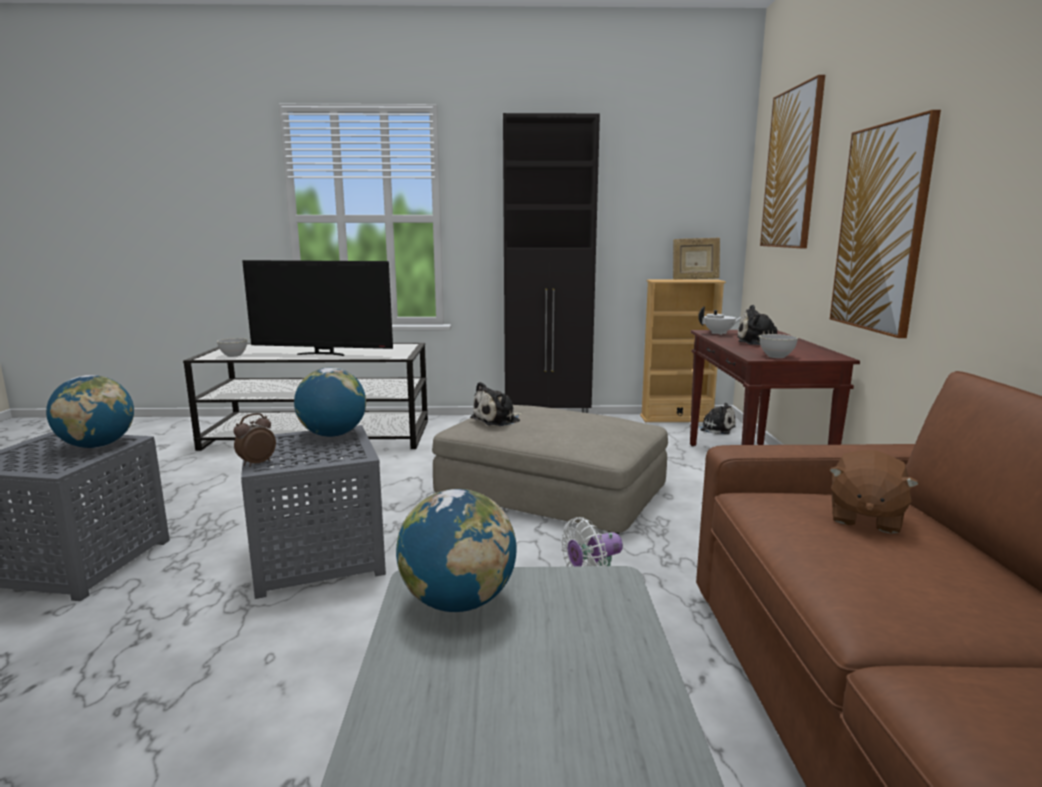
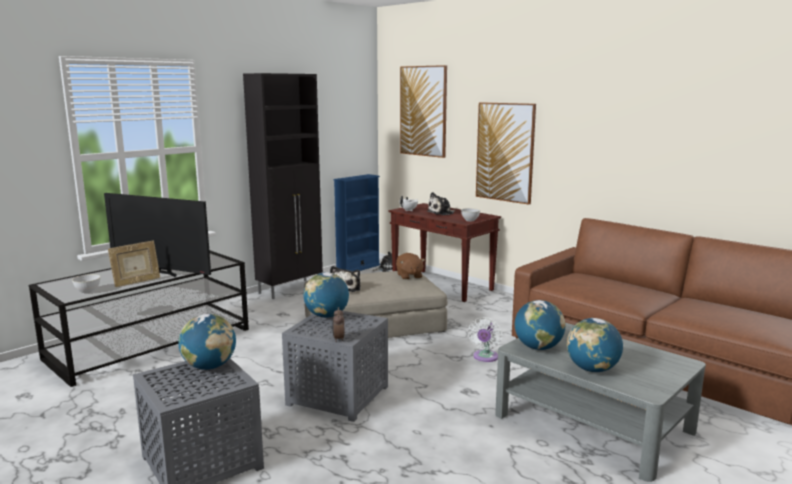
camera: 45 degrees left, 0 degrees up
(323, 354) = (162, 273): television -> television turned 60 degrees clockwise
(419, 709) = (592, 369): none -> globe
(676, 418) = (358, 268): beige bookcase -> blue bookcase
(695, 279) = (360, 176): picture frame -> picture frame (136, 282)
(864, 518) = (588, 280): brown plush toy -> brown plush toy (409, 276)

